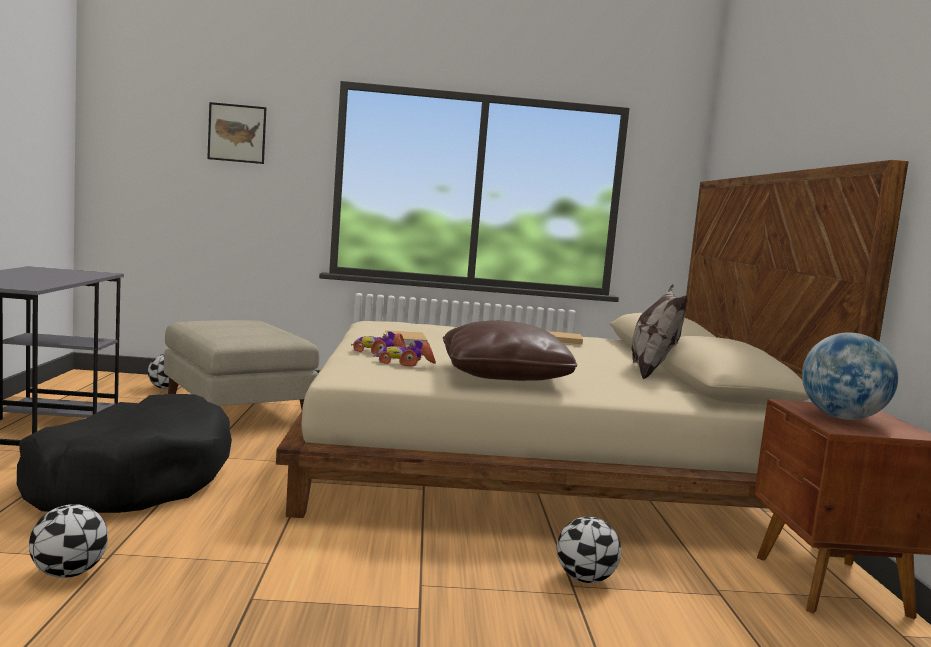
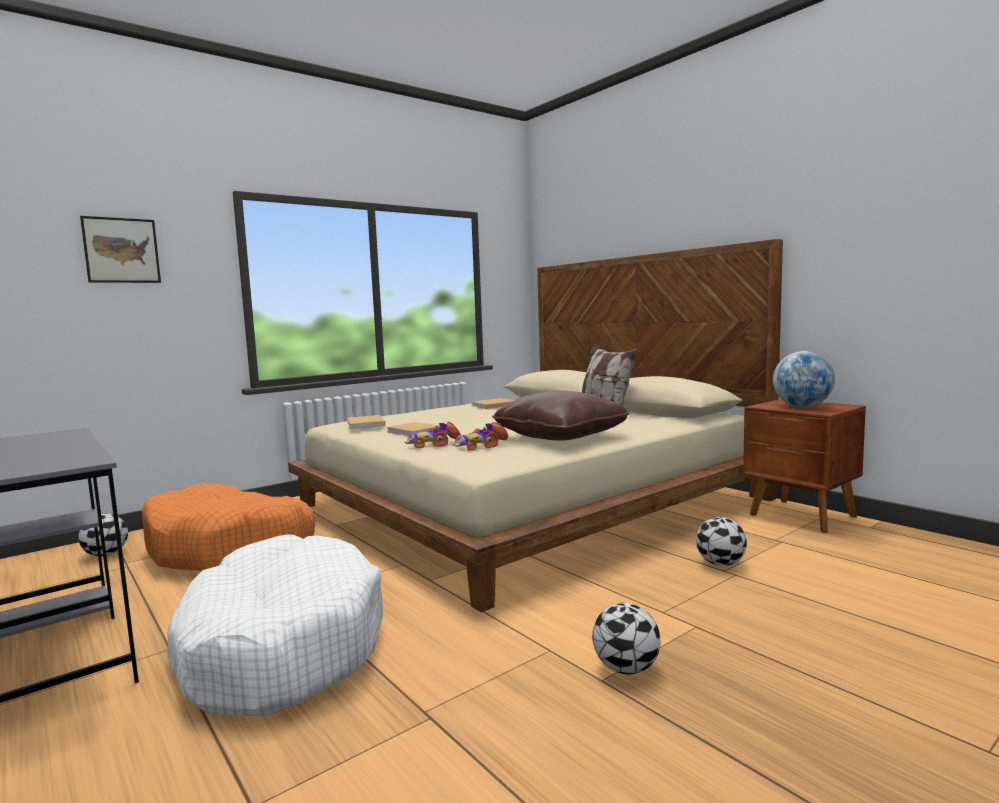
camera: 35 degrees left, 0 degrees up
(68, 573) = (431, 749): football -> football (625, 669)
(131, 479) = (281, 646): black dog bed -> white dog bed
(235, 410) = (230, 548): beige ottoman -> orange dog bed
(385, 325) = (366, 424): none -> beige book

